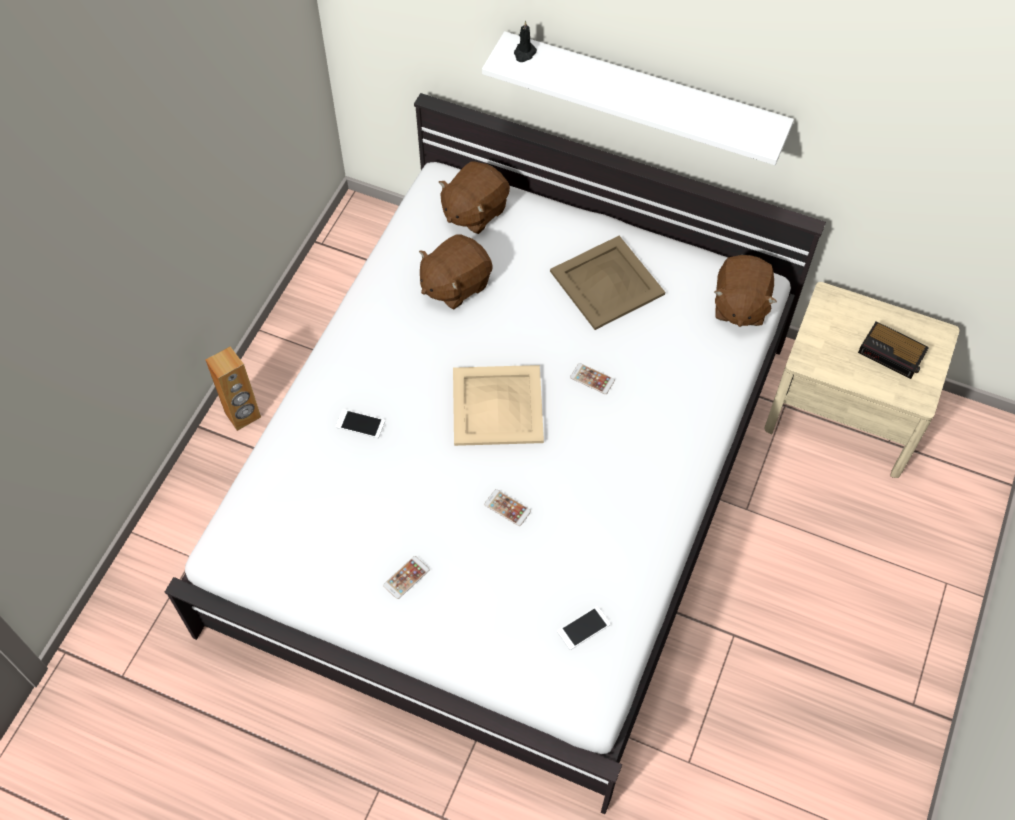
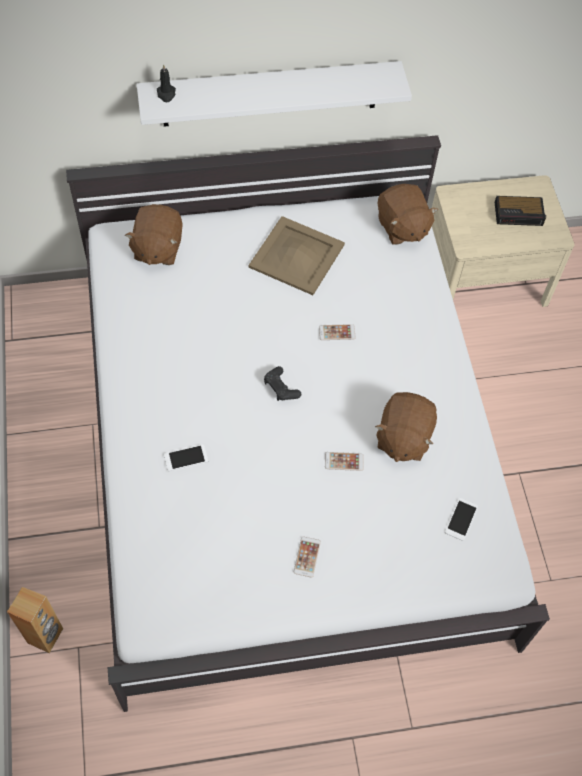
camera: 35 degrees left, 0 degrees up
(243, 415) = (41, 510): brown speaker -> brown speaker (46, 636)
(455, 285) = (182, 312): brown plush toy -> brown plush toy (403, 438)
(496, 405) = (281, 388): beige tray -> black game controller

